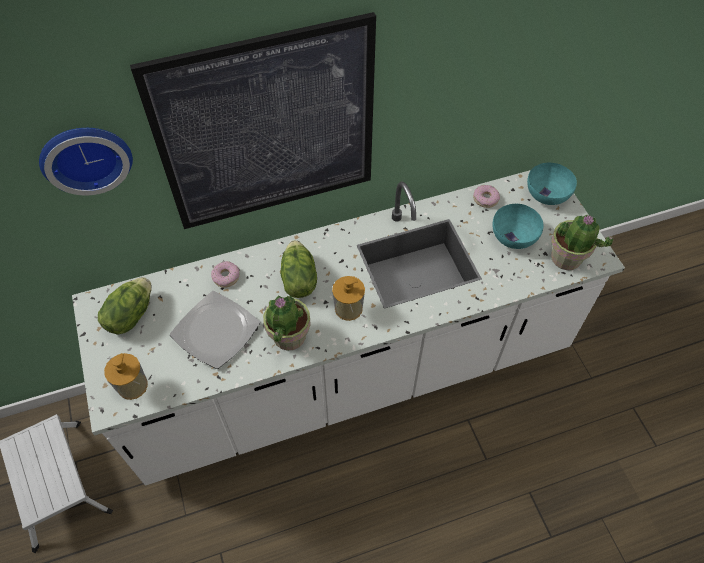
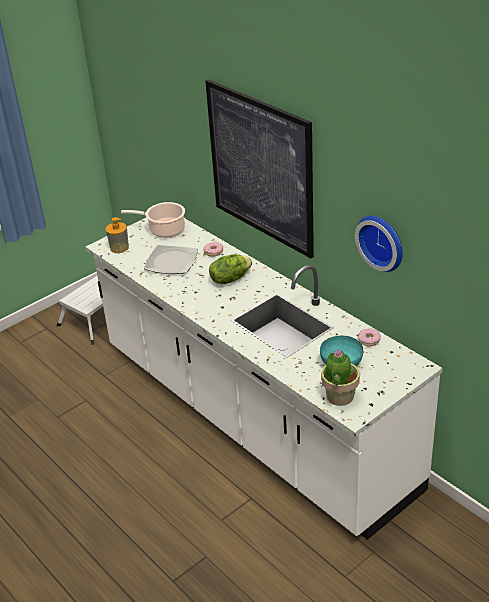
camera: 70 degrees right, 20 degrees down
(85, 156) = (187, 120): wall clock -> wall clock (382, 241)
(130, 315) = (164, 230): lettuce -> cooking pot
(288, 336) = (184, 289): potted plant -> none
(348, 308) = (220, 305): soap dispenser -> none
(547, 194) = (401, 371): turquoise bowl -> none

